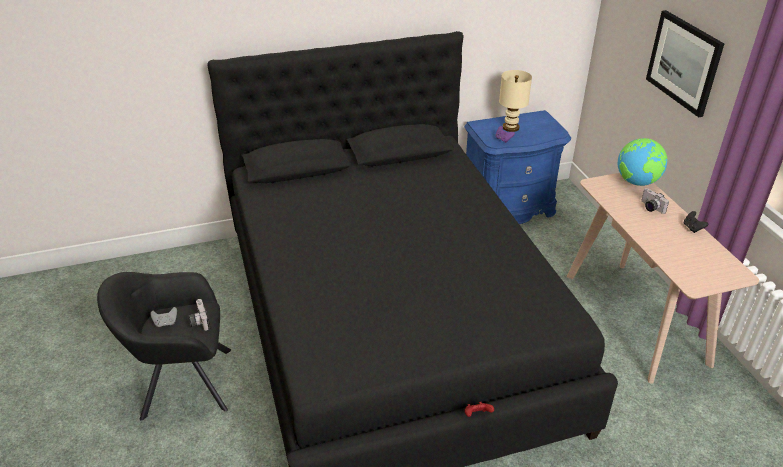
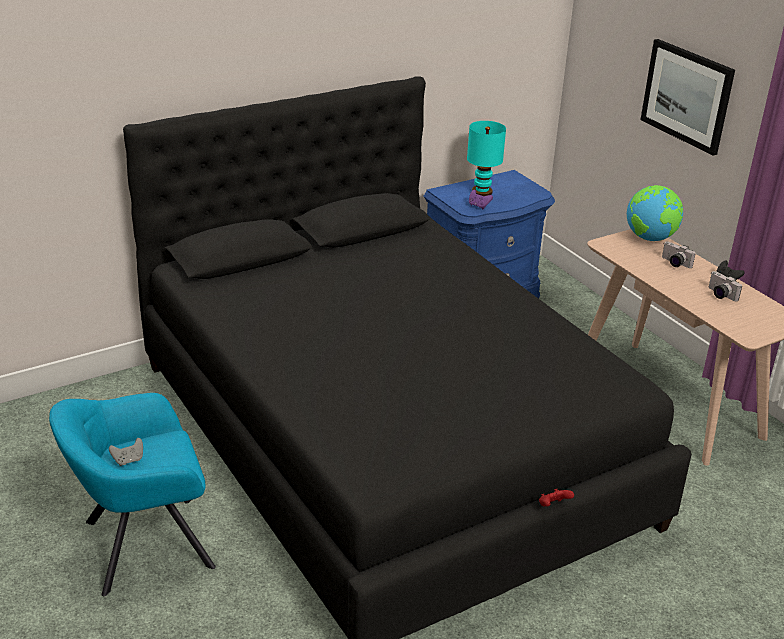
camera: 15 degrees left, 5 degrees down
(182, 383) = (142, 545): black armchair -> turquoise armchair
(199, 321) = (172, 453): camera -> camera (719, 295)
(510, 127) = (481, 192): beige table lamp -> turquoise table lamp

